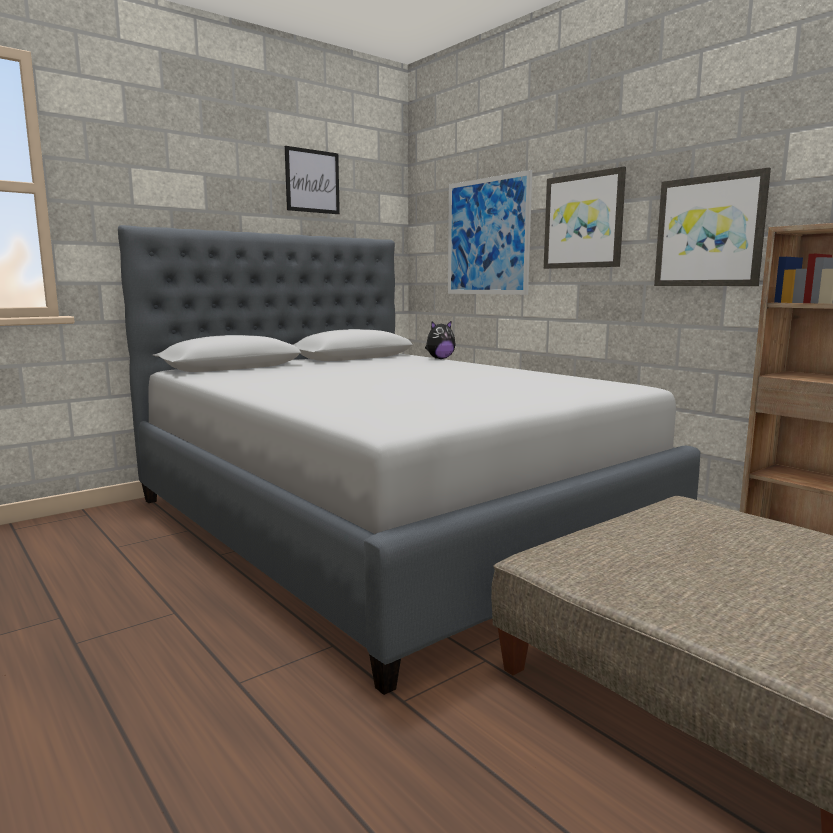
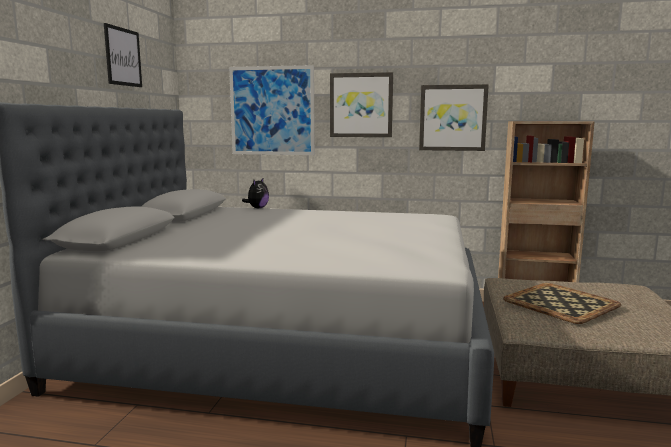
camera: 40 degrees left, 0 degrees up
(695, 548) = (561, 303): none -> tray

